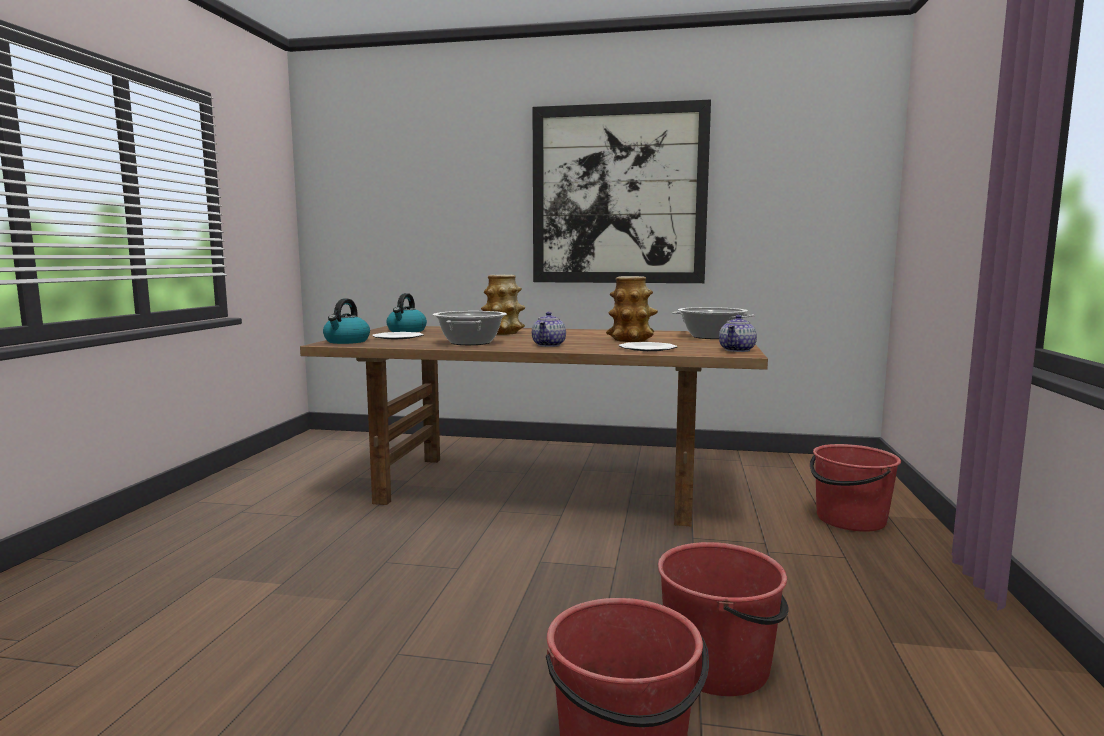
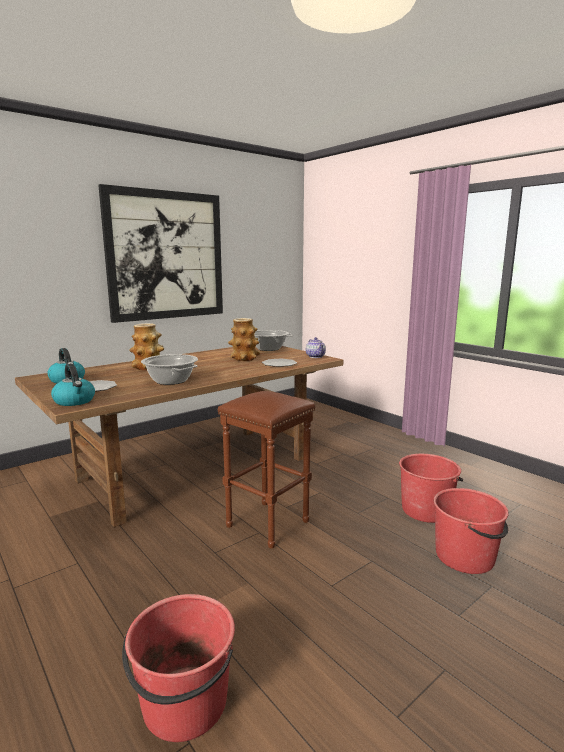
camera: 50 degrees left, 5 degrees up
(482, 566) = (268, 524): none -> brown stool
(549, 345) = (224, 372): teapot -> none
(850, 520) = (347, 430): red bucket -> red bucket (184, 704)

